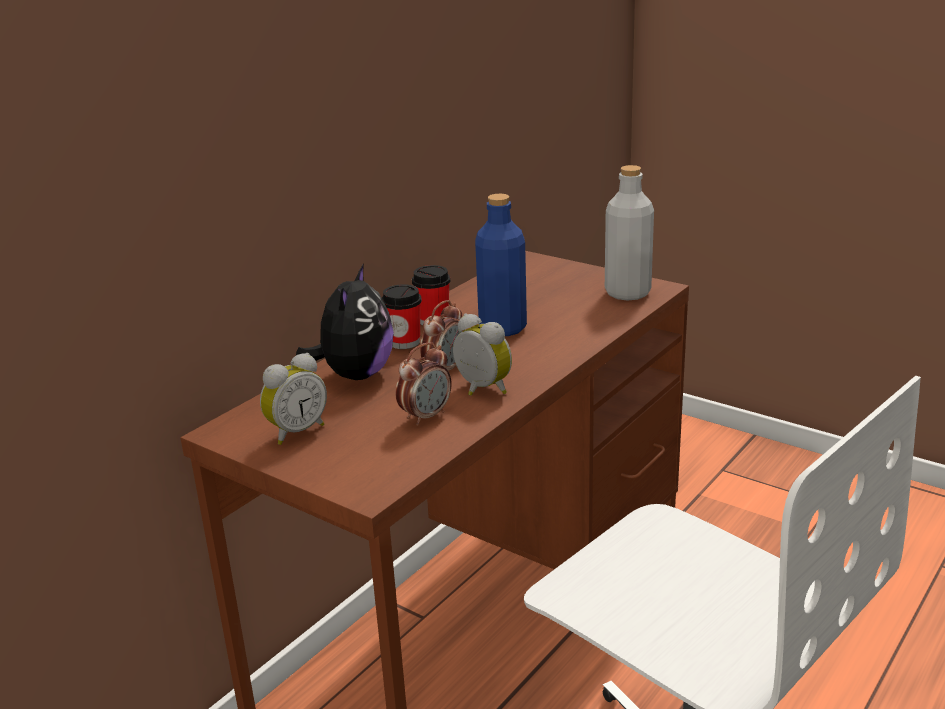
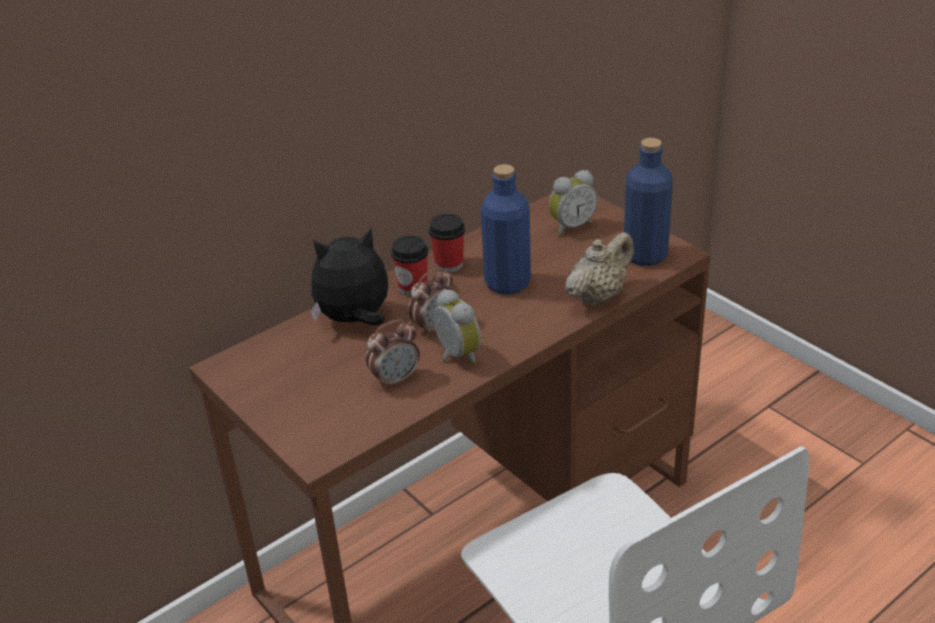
camera: 15 degrees right, 10 degrees up
(296, 431) = (281, 378): alarm clock -> alarm clock (571, 226)
(355, 375) = (355, 320): plush toy -> plush toy turned 135 degrees counterclockwise
(600, 326) = (598, 296): none -> beige teapot
(627, 293) = (645, 255): grey bottle -> blue bottle

